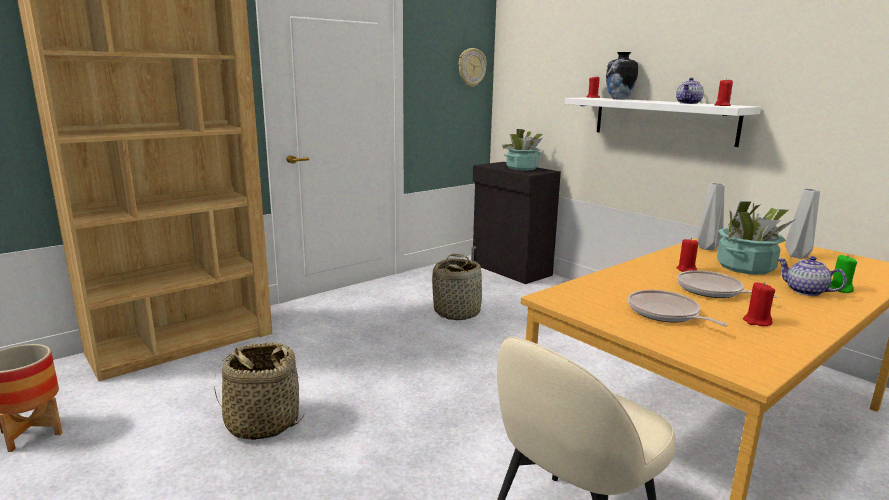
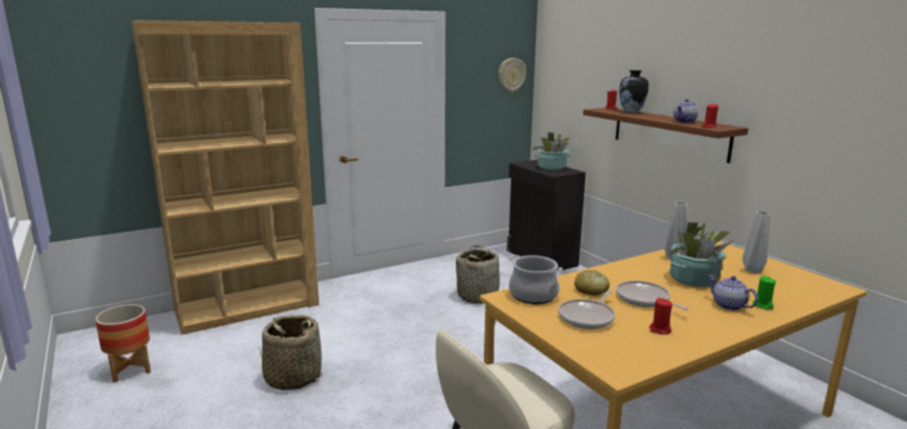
camera: 10 degrees right, 0 degrees up
(585, 293) = (533, 295): none -> cooking pot
(646, 284) = (591, 290): none -> bread
(663, 120) = (669, 133): white shelf -> brown shelf
(665, 313) = (588, 317): frying pan -> frying pan turned 120 degrees counterclockwise
(686, 269) = (637, 278): red candle -> none

